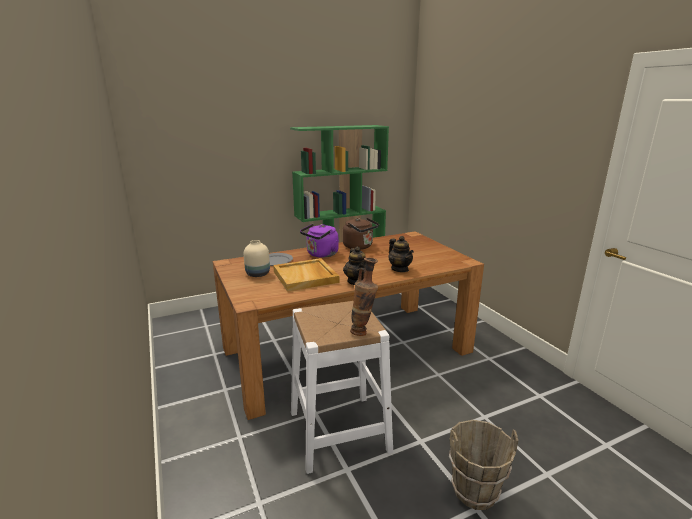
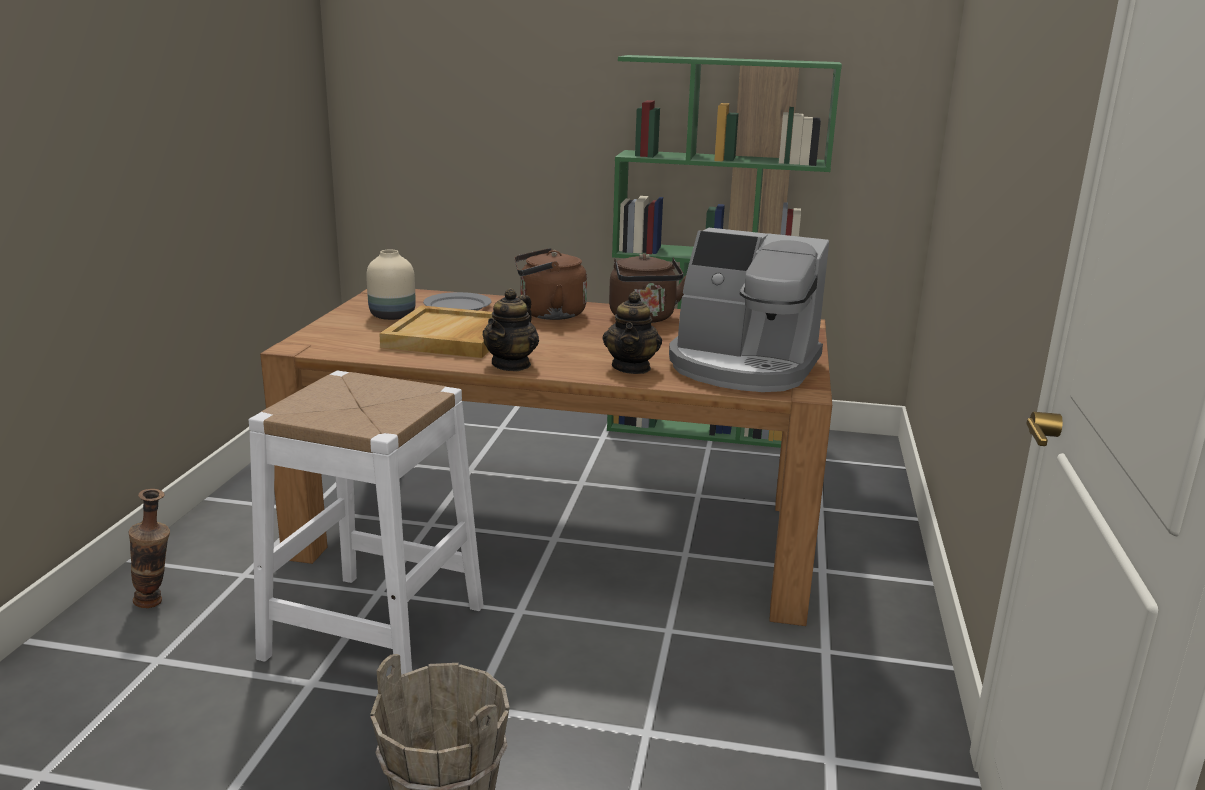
camera: 35 degrees right, 0 degrees up
(321, 254) = (548, 314): purple kettle -> brown kettle
(363, 332) = (358, 426): vase -> vase (157, 603)
(432, 257) = (742, 367): none -> coffee machine

